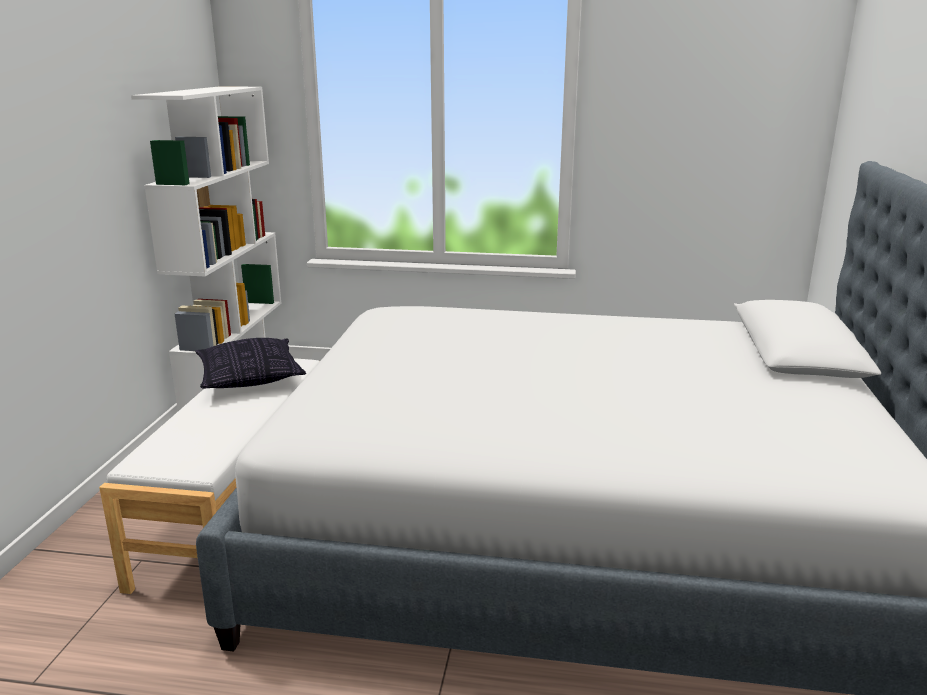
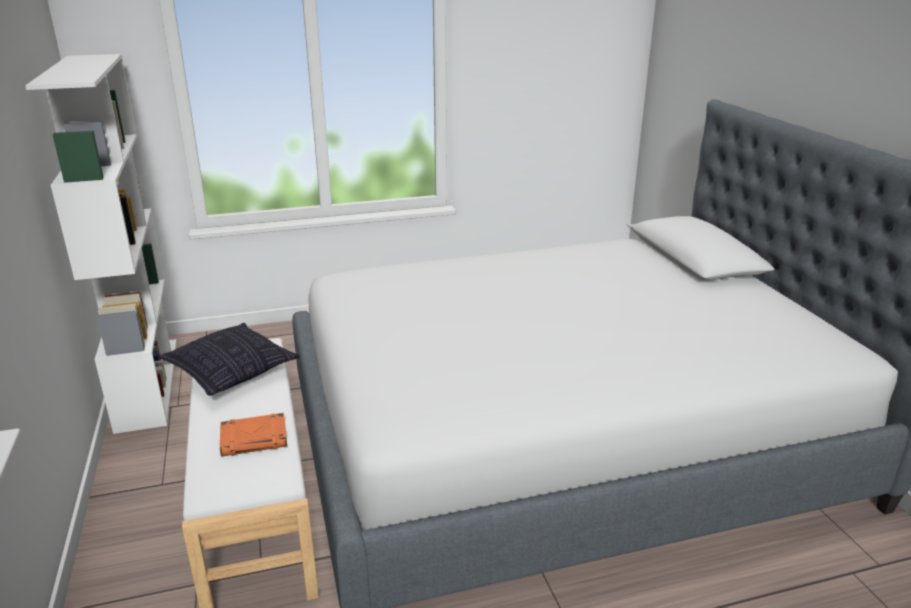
camera: 25 degrees left, 5 degrees up
(214, 433) = (255, 439): none -> orange book

